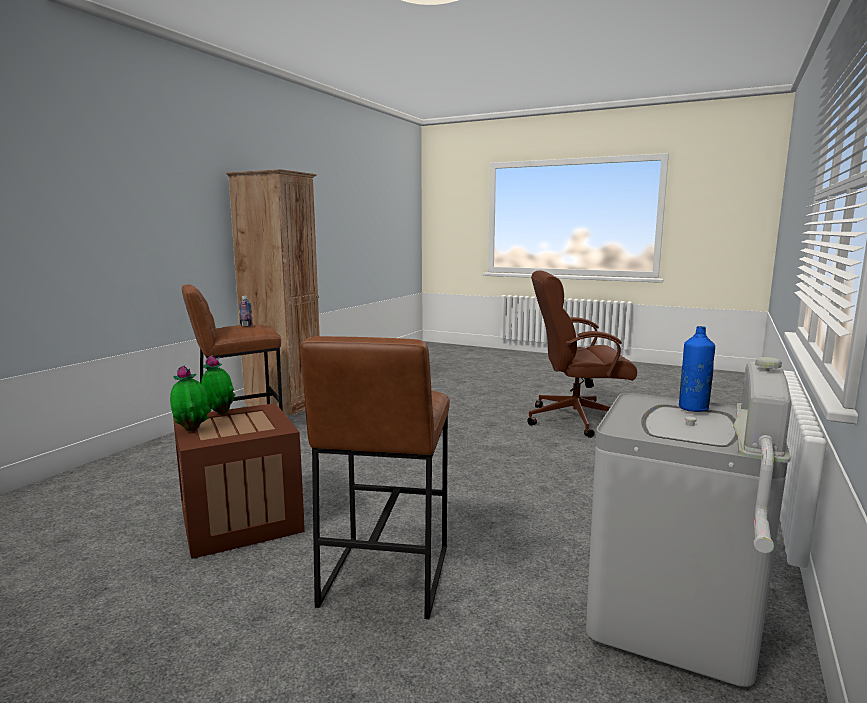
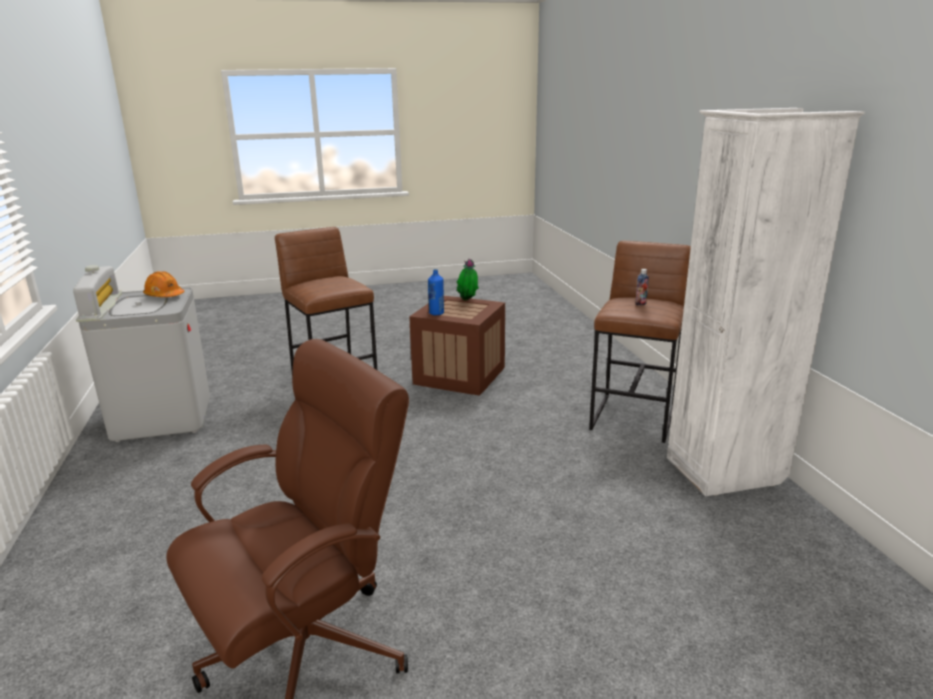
camera: 140 degrees right, 10 degrees up
(219, 414) = (484, 309): potted plant -> none
(285, 405) = (724, 471): brown cabinet -> white cabinet
(647, 427) = (164, 296): none -> orange hard hat
(693, 408) = (132, 312): blue bottle -> blue bottle (436, 313)

